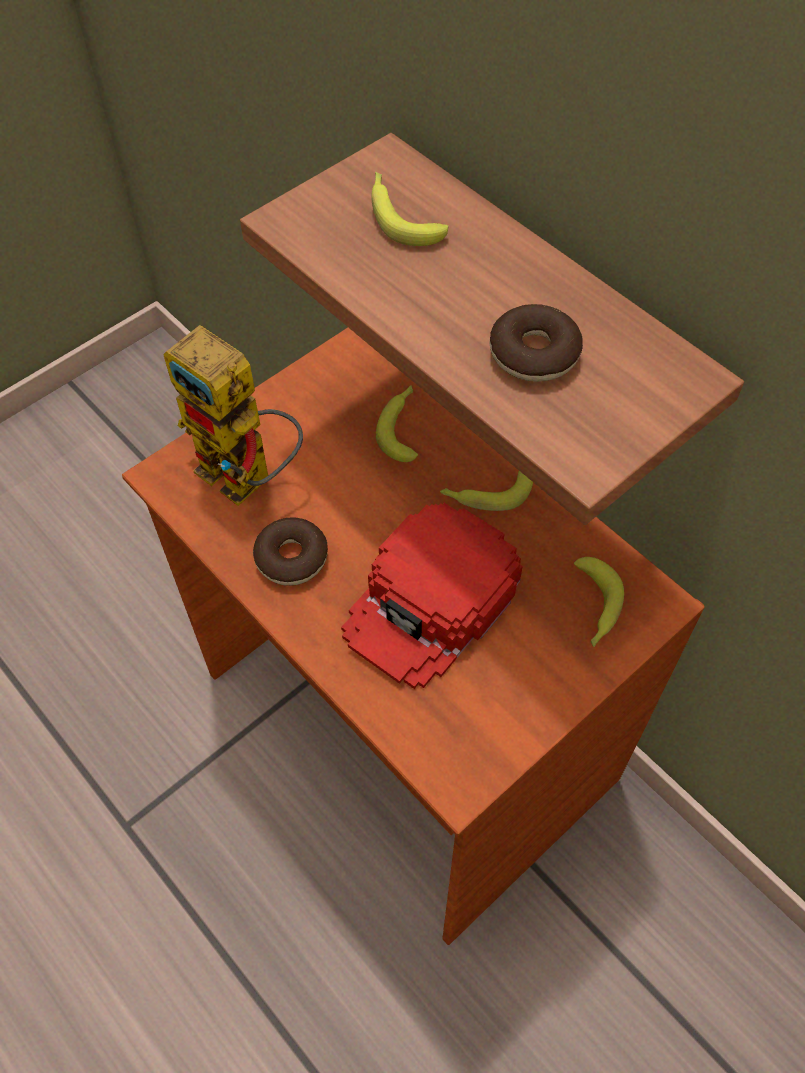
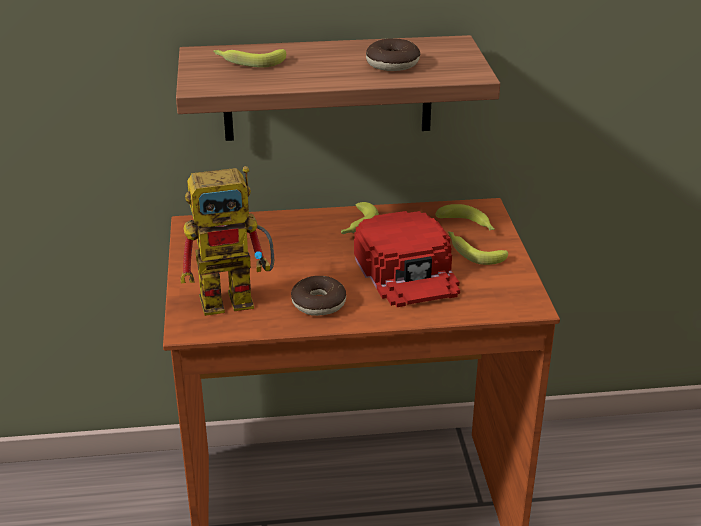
camera: 55 degrees left, 25 degrees down
(402, 427) = (274, 232): banana -> banana (473, 252)

